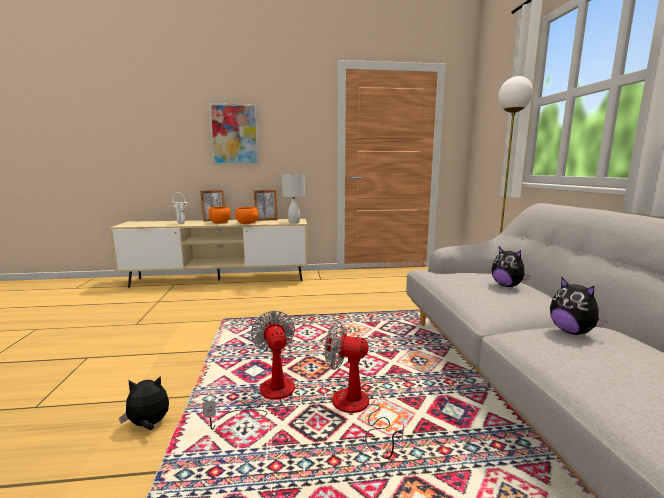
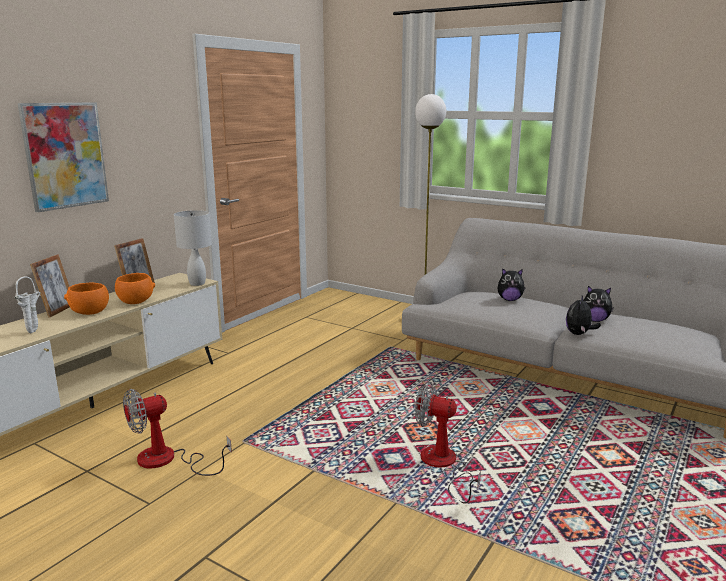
camera: 50 degrees left, 5 degrees up
(149, 425) = (420, 535): plush toy -> plush toy (579, 334)
(357, 411) = (505, 437): fan -> fan (168, 460)

